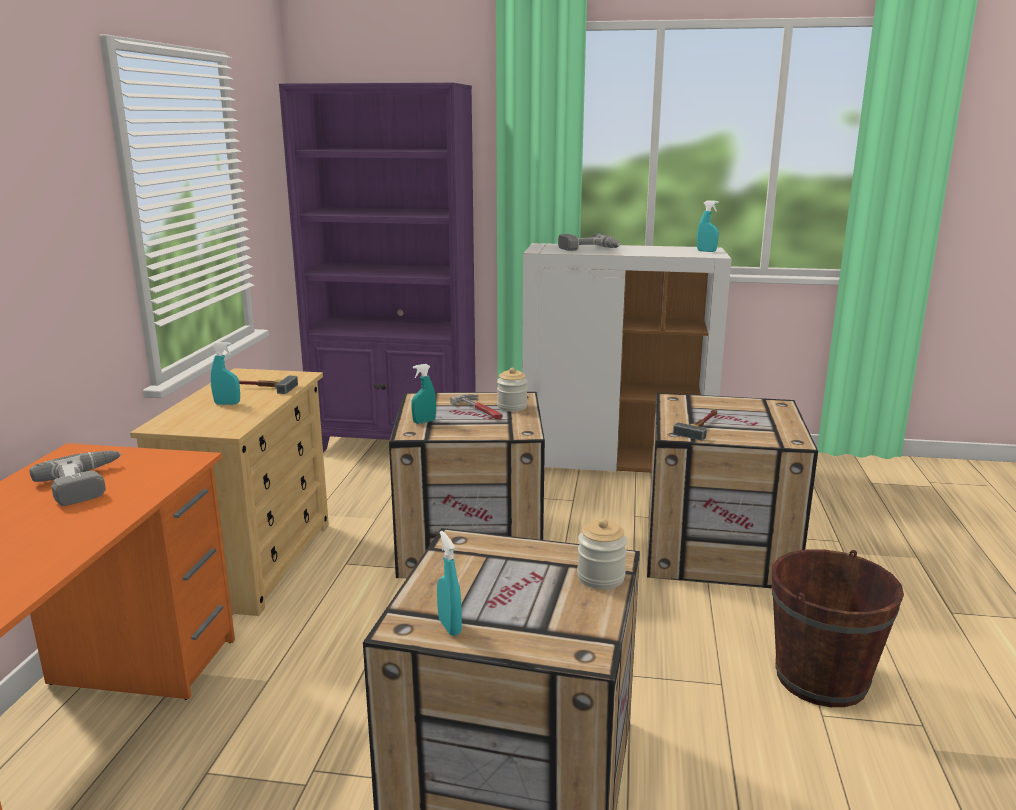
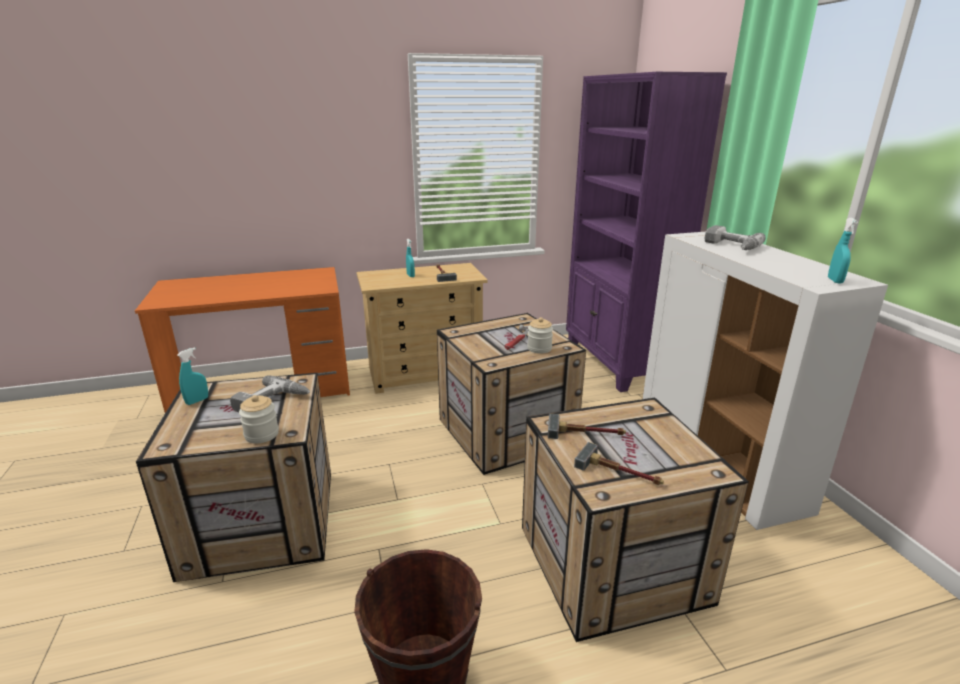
camera: 65 degrees right, 5 degrees up
(87, 484) = (287, 282): power drill -> power drill (272, 402)
(424, 422) = (478, 330): turquoise spray bottle -> none
(768, 429) = (620, 472): none -> hammer

